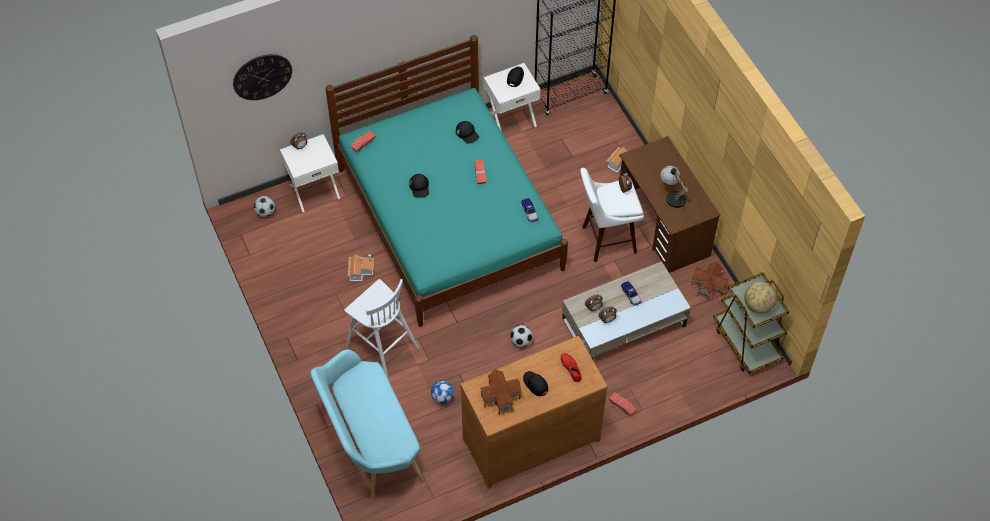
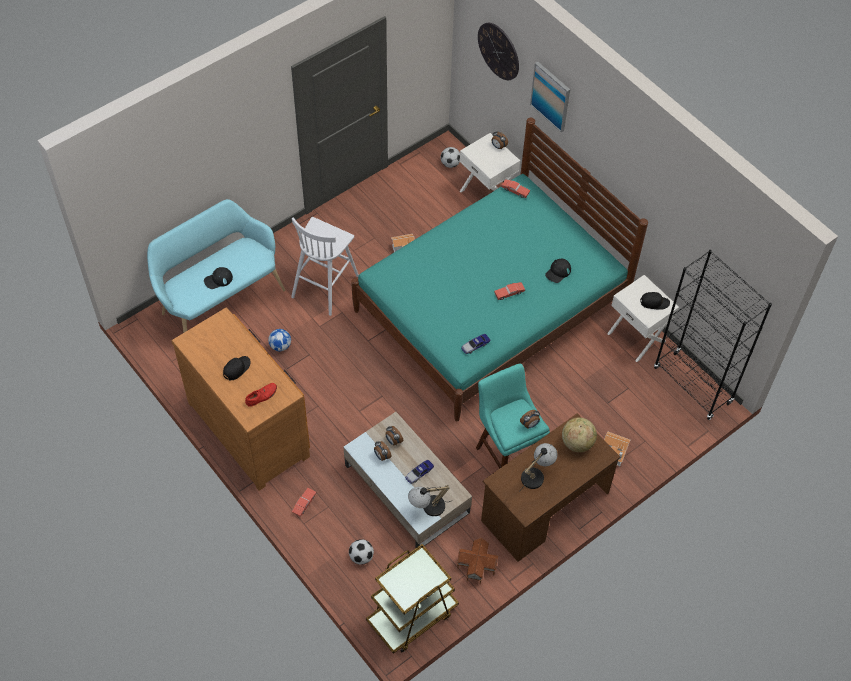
camera: 75 degrees right, 0 degrees up
(335, 51) = (551, 96): none -> picture
(419, 187) = (475, 246): black cap -> black cap (218, 279)
(499, 397) = (216, 341): toy house -> none
(521, 341) = (359, 399): football -> football (361, 557)
(606, 240) = (507, 454): white stool -> turquoise stool
(666, 295) = (427, 508): none -> table lamp
(758, 305) = (406, 580): globe -> globe (577, 443)

